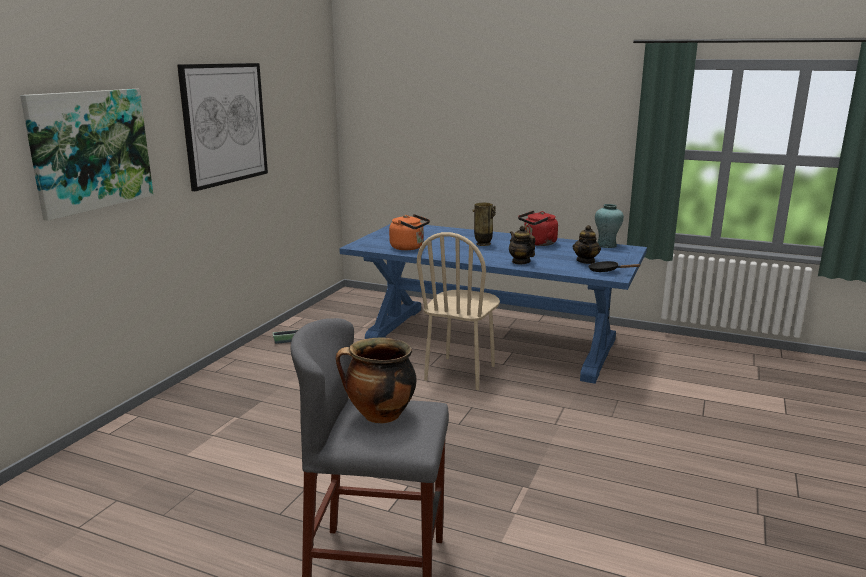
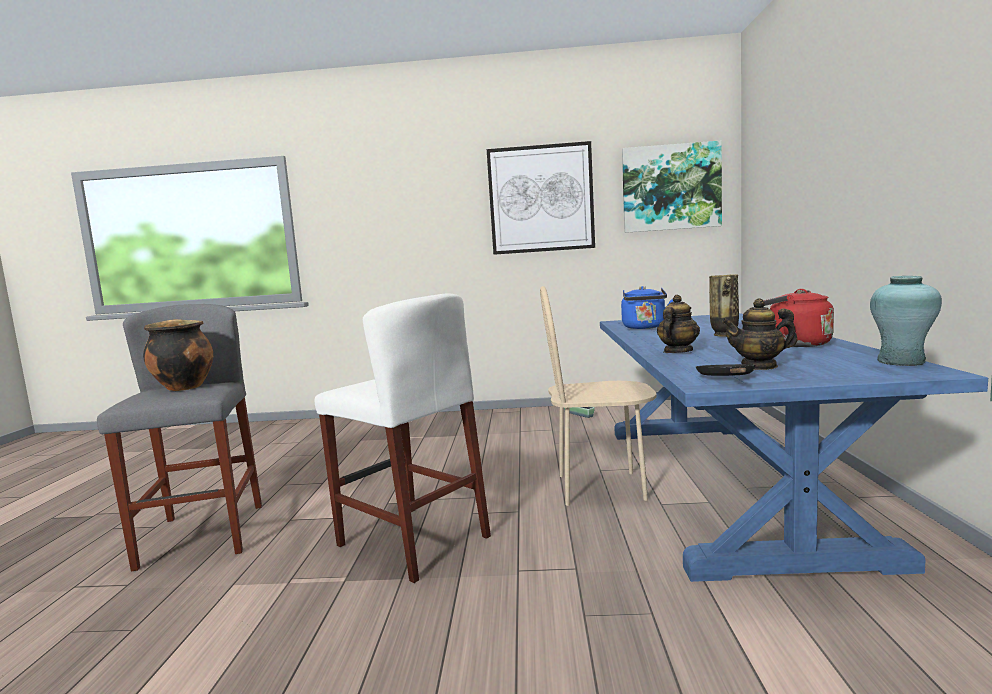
camera: 70 degrees right, 10 degrees down
(90, 150) = (397, 215): picture -> picture (671, 187)
(409, 247) = (644, 327): orange kettle -> blue kettle
(486, 453) = (412, 541): none -> white stool

